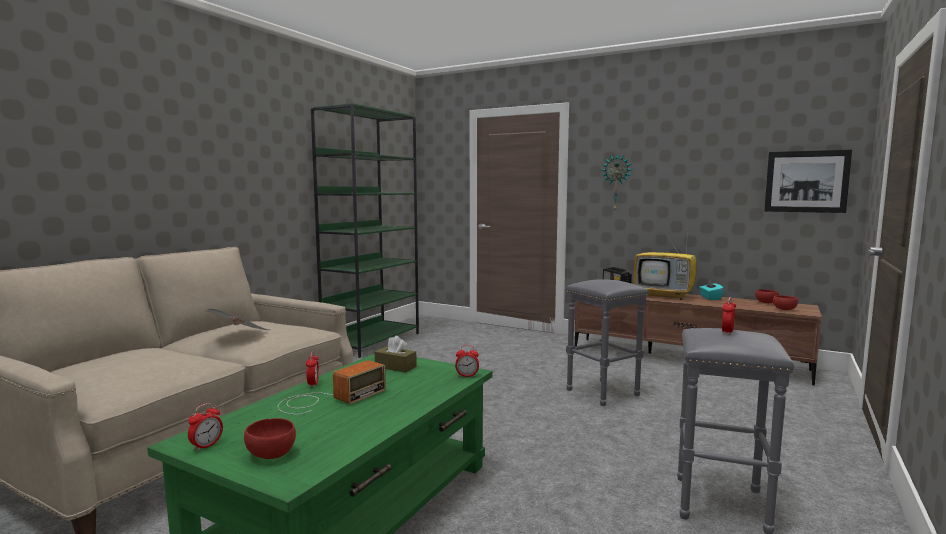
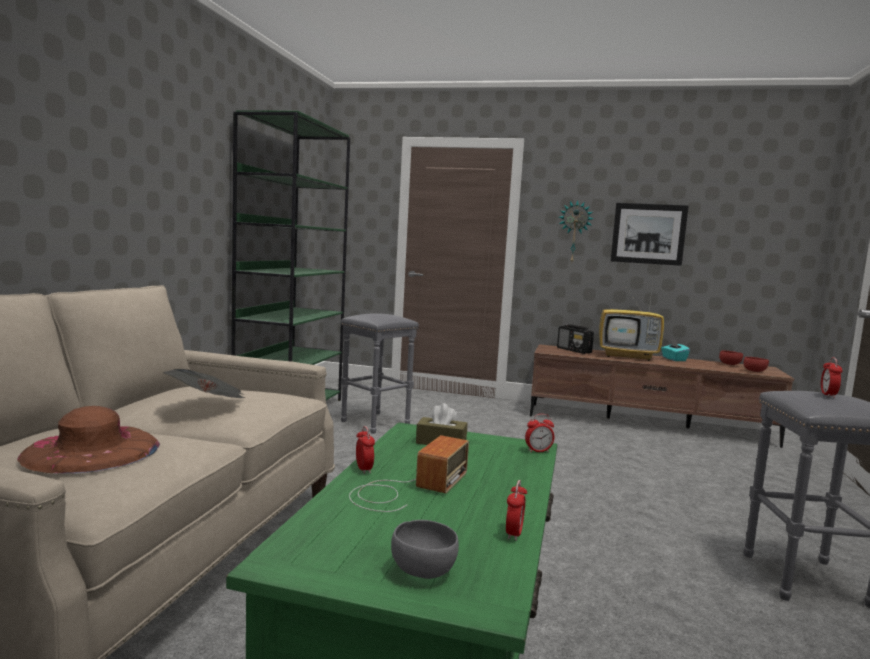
camera: 15 degrees left, 0 degrees up
(132, 364) = (92, 450): none -> brown hat
(206, 446) = (317, 566): alarm clock -> alarm clock (514, 534)
(271, 454) = (423, 571): red bowl -> grey bowl
(602, 391) = (595, 462): grey stool -> grey stool (375, 422)
(806, 181) = (770, 242): picture -> picture (648, 234)

